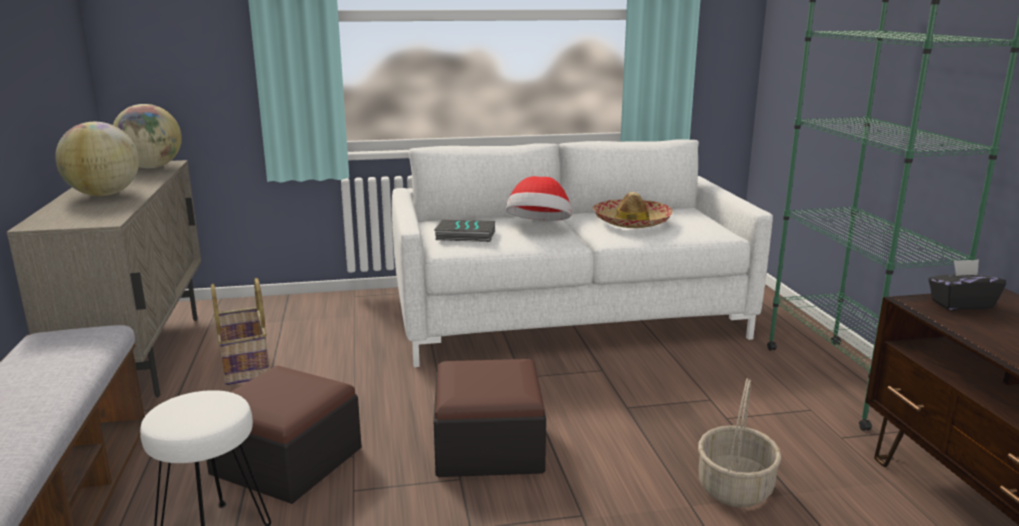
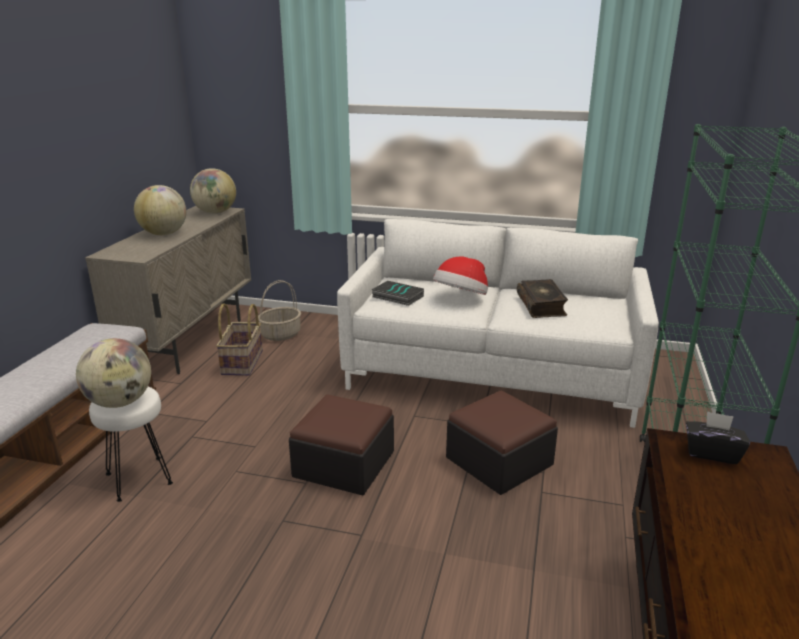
camera: 25 degrees right, 5 degrees up
(196, 417) = (120, 402): none -> globe
(287, 461) = (214, 439): ottoman -> ottoman (499, 461)
(631, 222) = (541, 305): hat -> book
(734, 487) = (491, 550): basket -> basket (281, 334)

